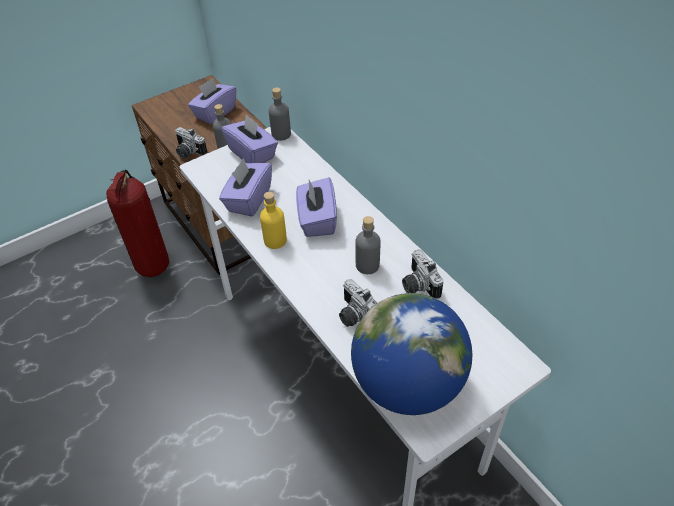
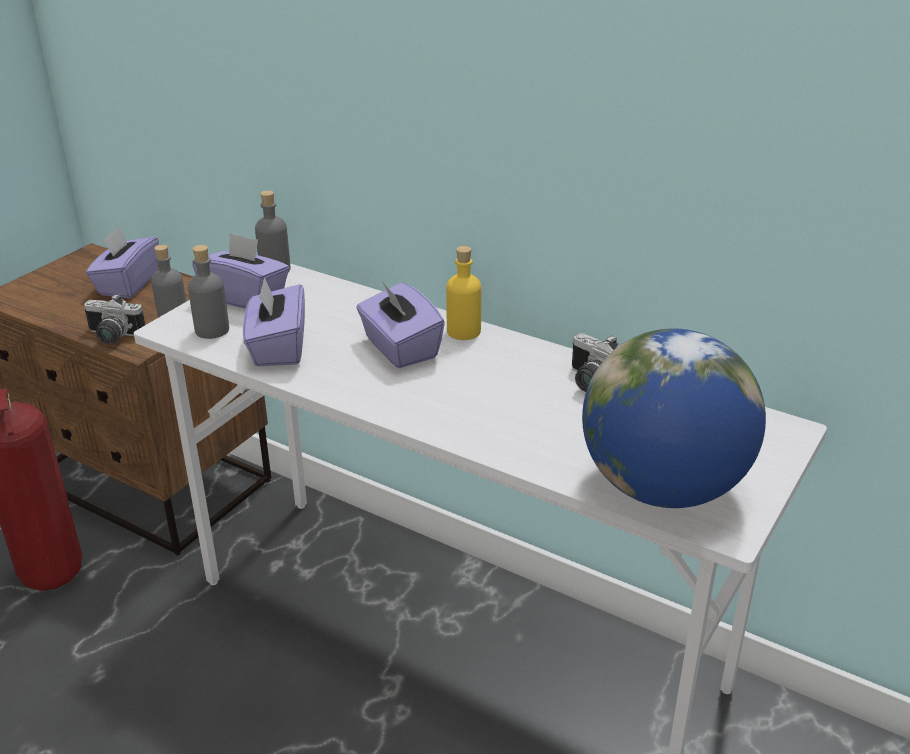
camera: 25 degrees left, 15 degrees down
(275, 240) = (353, 383): yellow bottle -> yellow bottle (463, 331)
(354, 316) = (533, 435): camera -> none
(367, 265) = (509, 379): grey bottle -> grey bottle (212, 330)

